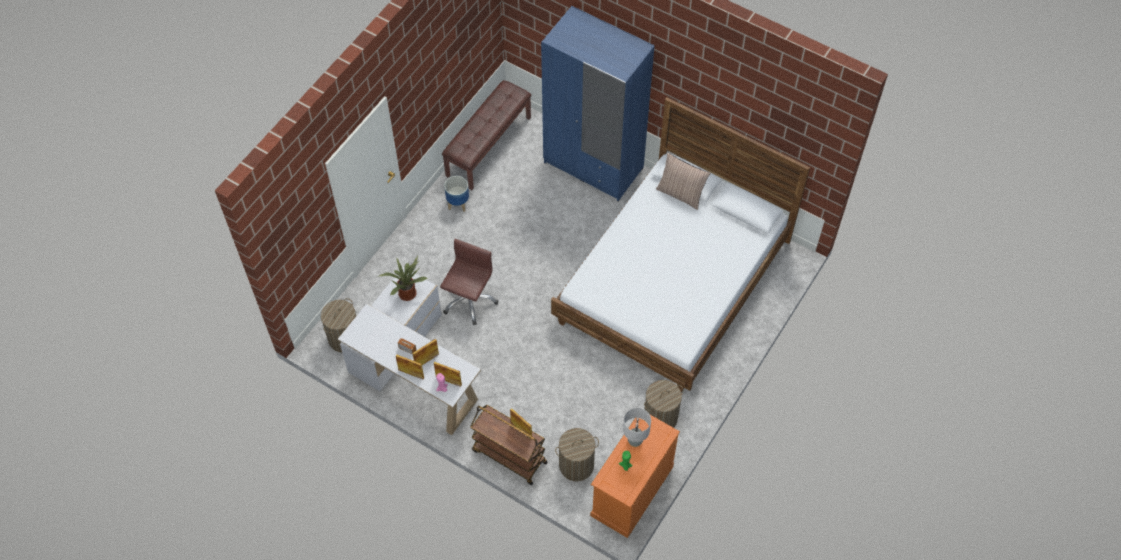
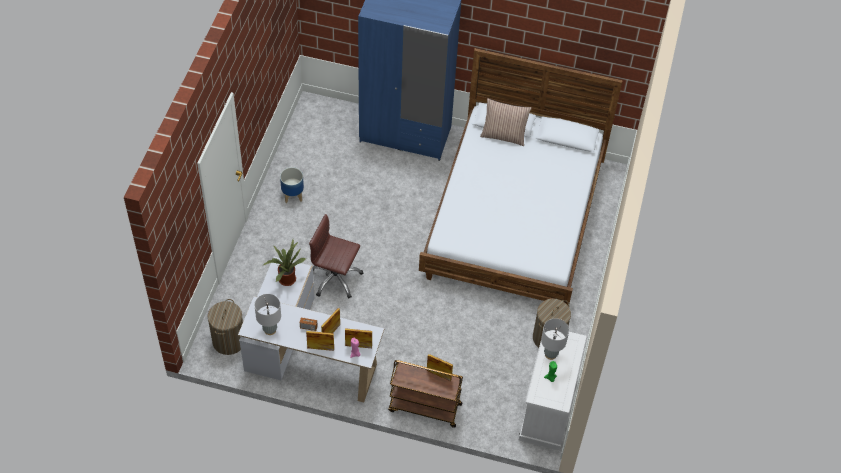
camera: 20 degrees left, 5 degrees down
(369, 342) = (270, 330): none -> grey table lamp
(469, 300) = (335, 278): brown office chair -> brown office chair turned 75 degrees counterclockwise
(488, 146) = (302, 138): brown bench -> none
(576, 465) = (489, 399): laundry basket -> none
(631, 491) = (547, 408): orange dresser -> white dresser

